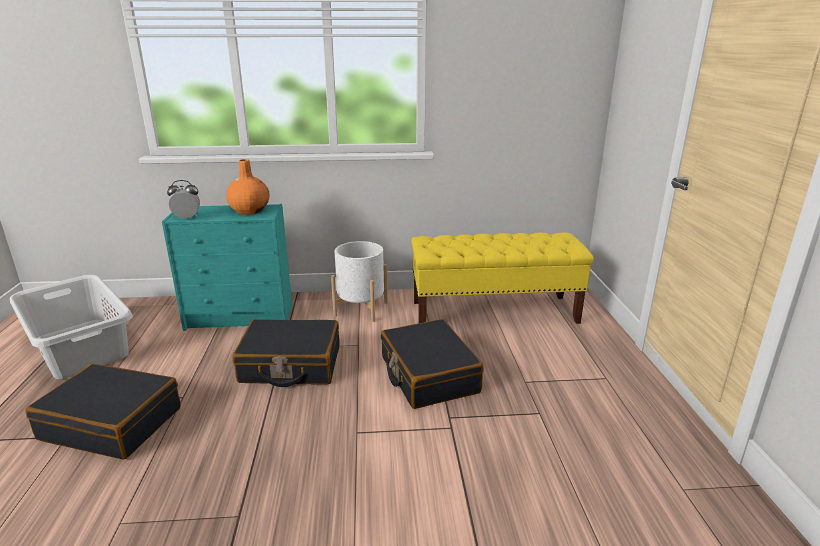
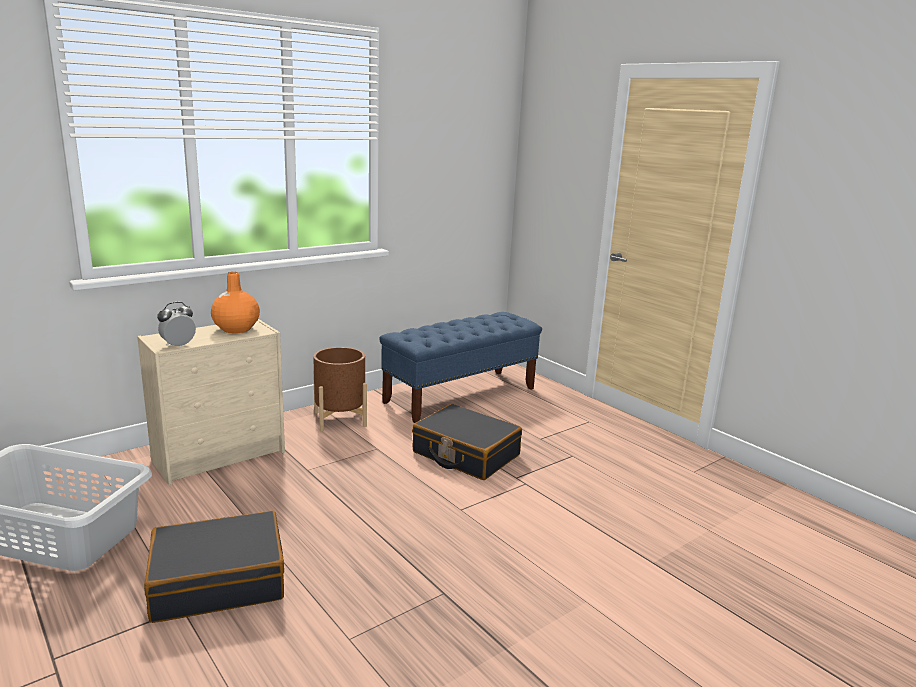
camera: 35 degrees left, 5 degrees down
(241, 317) = (221, 456): turquoise dresser -> beige dresser
(290, 365) = (335, 481): black suitcase -> none
(361, 309) = (340, 419): white planter -> brown planter
(494, 312) = (461, 395): yellow bench -> blue bench

